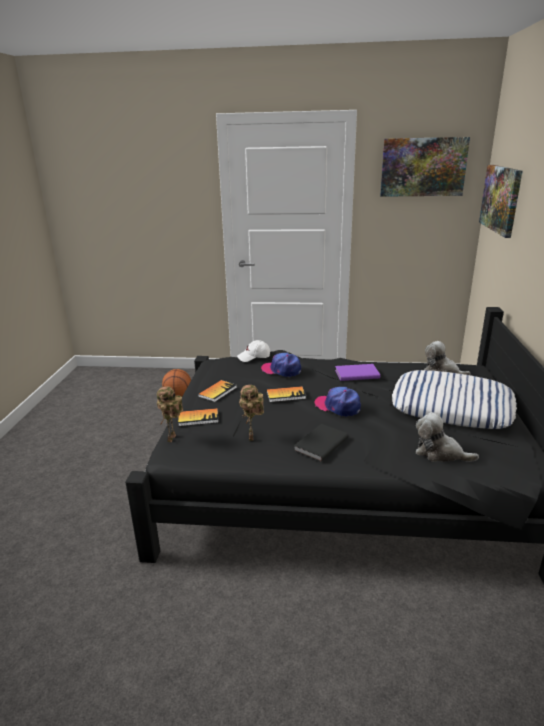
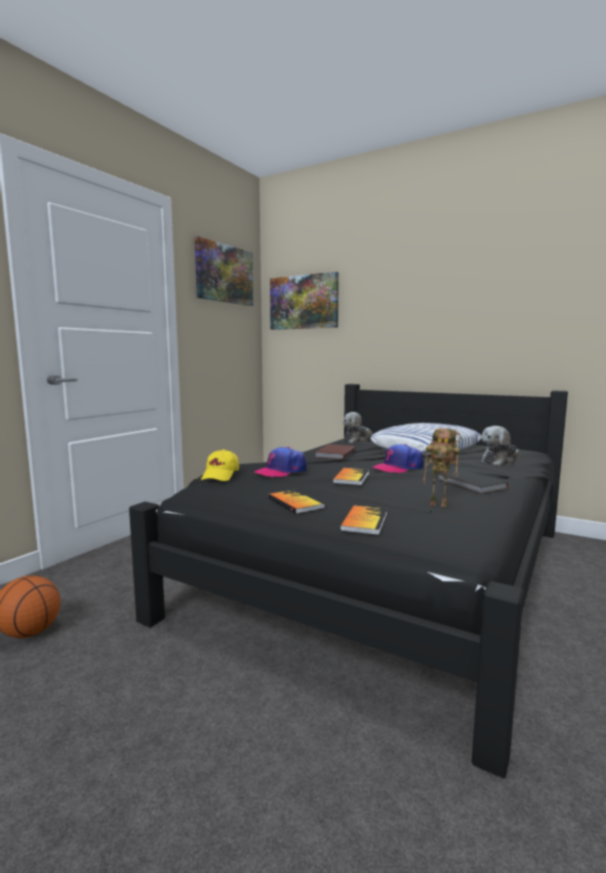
camera: 65 degrees left, 15 degrees down
(172, 439) = (415, 544): toy robot -> none
(254, 357) = (221, 476): white cap -> yellow cap
(356, 374) = (334, 454): purple book -> brown book

